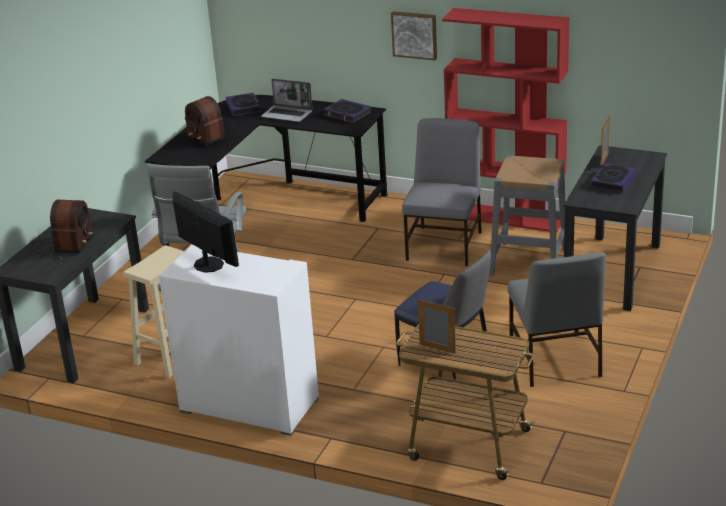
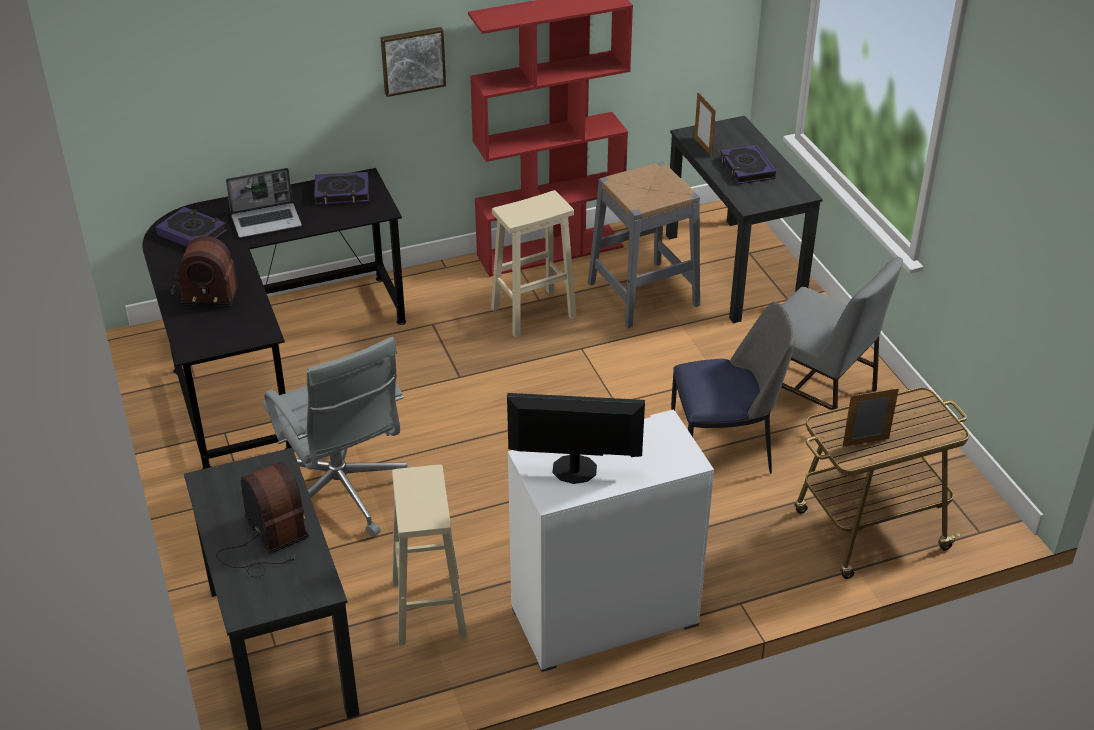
camera: 45 degrees left, 10 degrees up
(445, 245) = (534, 312): grey chair -> beige stool

